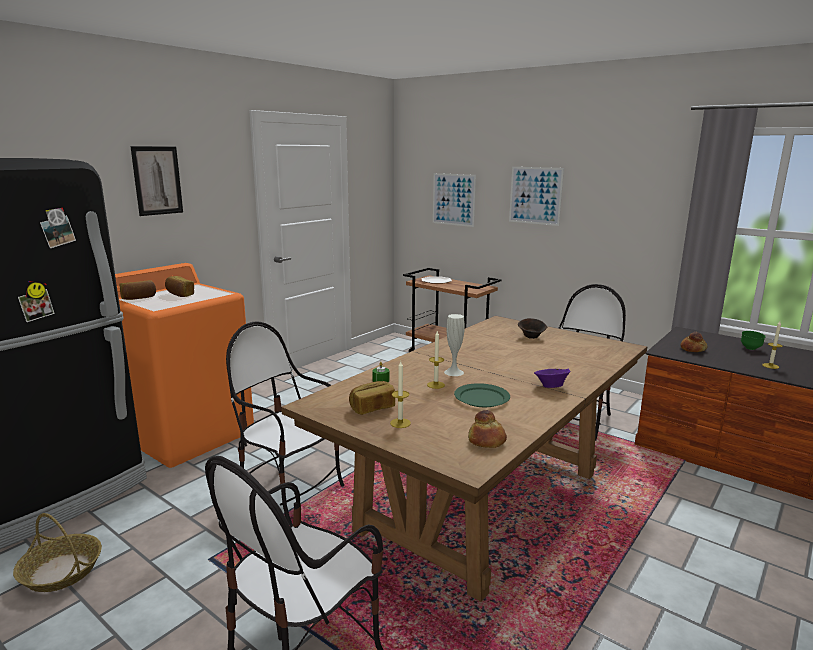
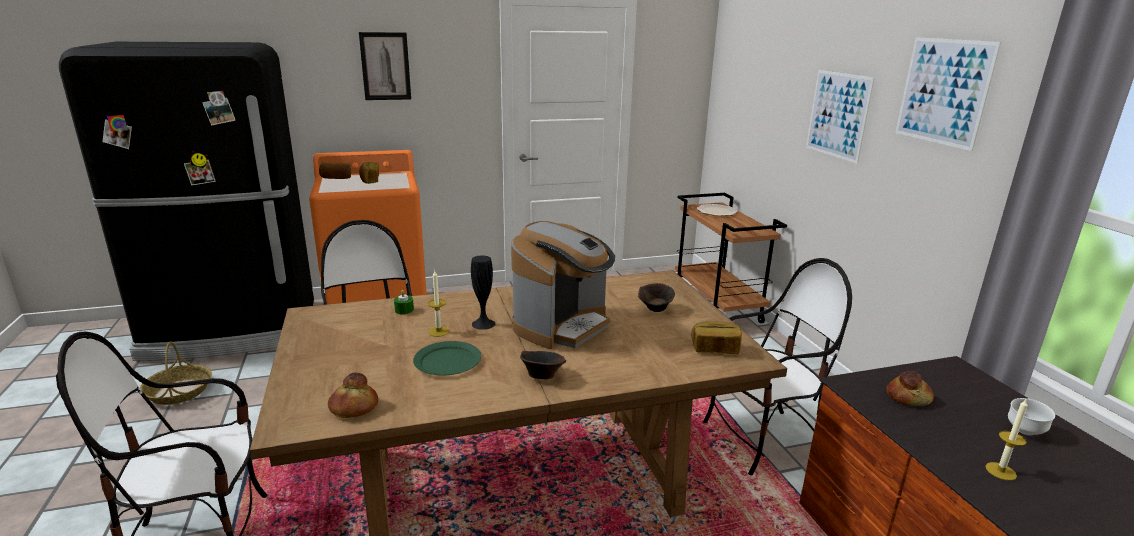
camera: 35 degrees right, 5 degrees up
(372, 408) = (341, 335): bread -> bread (715, 349)
(400, 423) = (330, 358): candle -> none
(453, 199) = (758, 108): picture -> picture (943, 92)
(454, 372) = (483, 324): white vase -> black vase
(502, 359) = (562, 326): none -> coffee machine
(550, 387) = (541, 376): purple bowl -> brown bowl
(750, 349) = (1024, 432): green bowl -> white bowl

